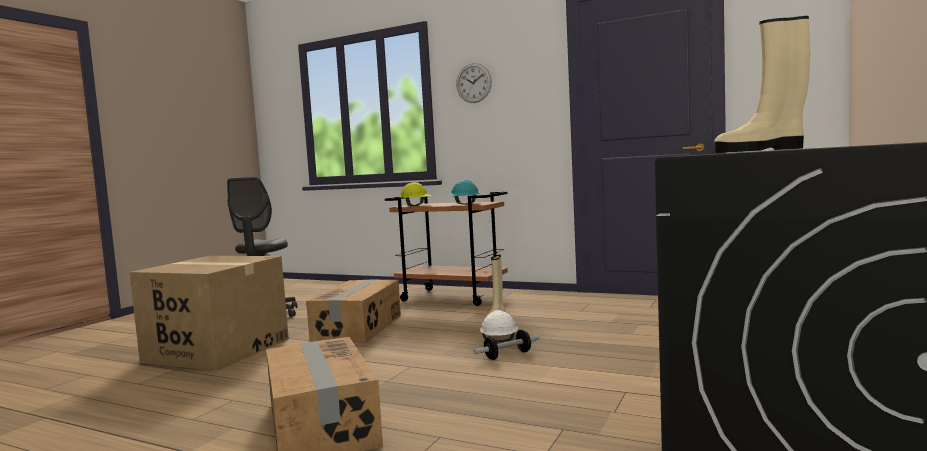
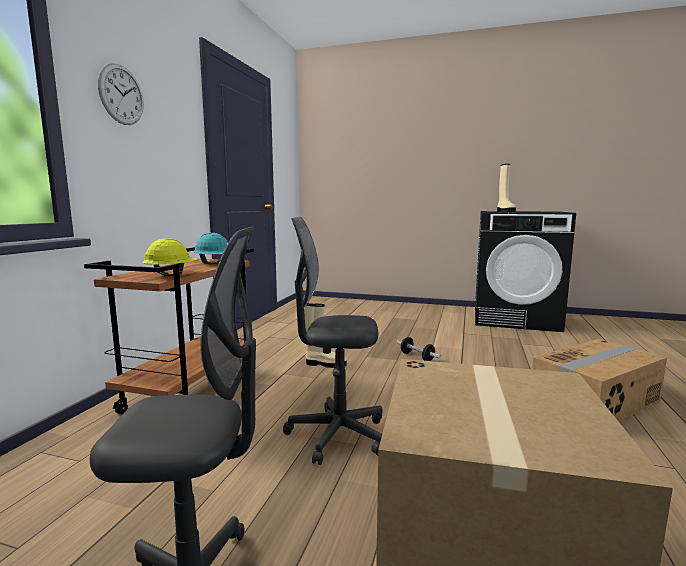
camera: 100 degrees left, 5 degrees up
(359, 328) = (337, 435): cardboard box -> grey office chair
(499, 341) = (381, 361): white hard hat -> none

